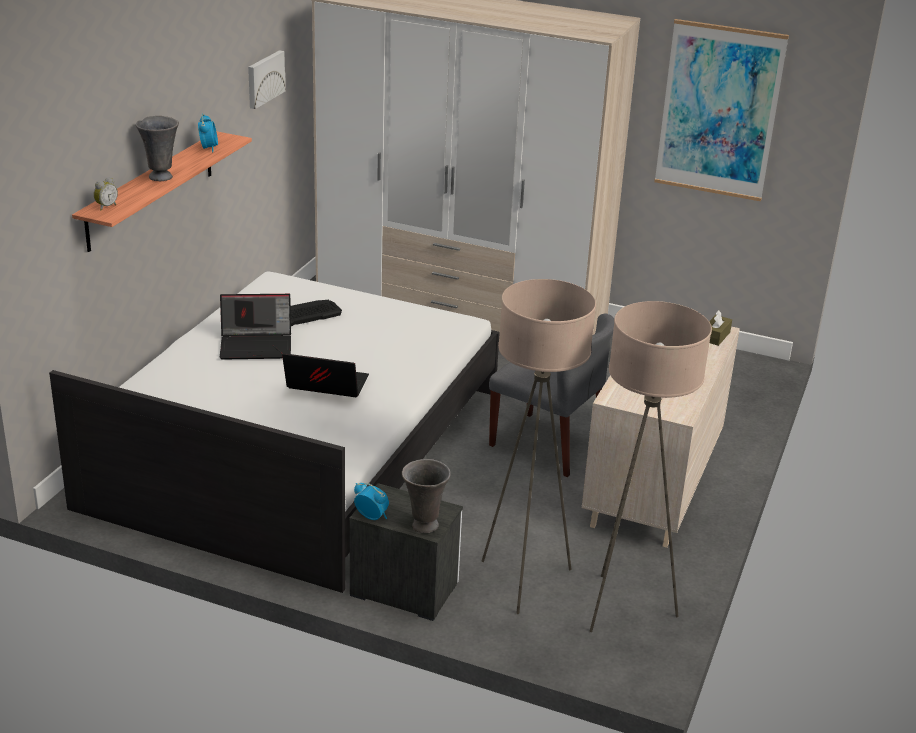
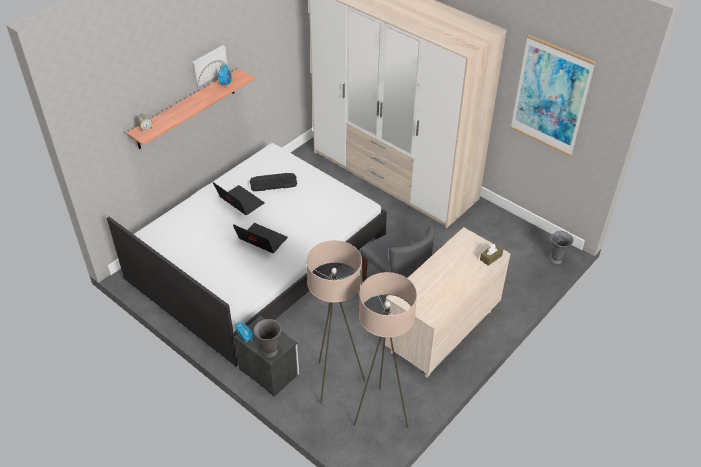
camera: 20 degrees right, 15 degrees up
(161, 176) = (187, 106): grey vase -> grey vase (556, 259)
(257, 345) = (239, 202): laptop -> laptop turned 150 degrees counterclockwise
(264, 78) = (278, 31): picture -> picture (208, 65)

